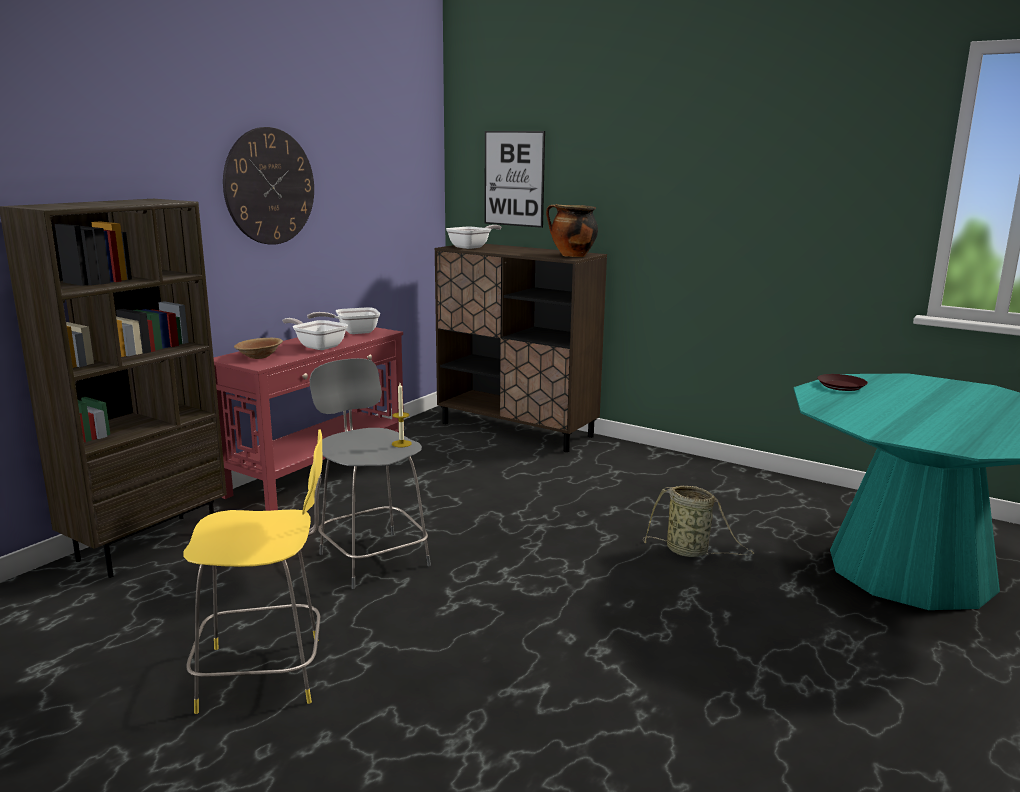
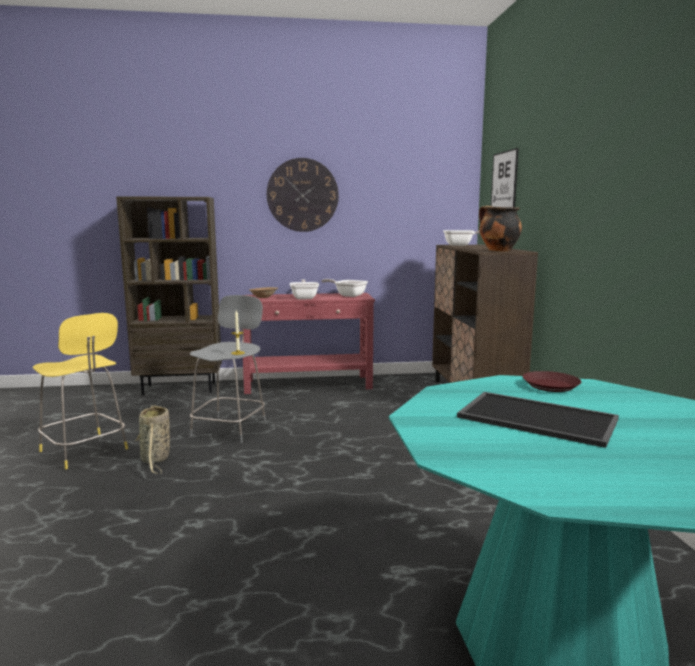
camera: 50 degrees right, 5 degrees down
(690, 551) = (392, 509): basket -> basket (155, 460)
(913, 411) = (535, 419): none -> tray

